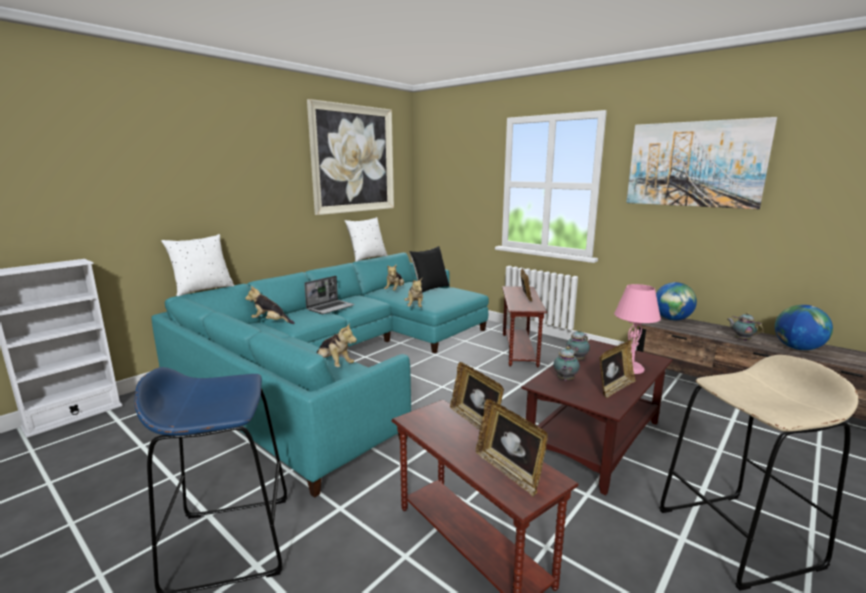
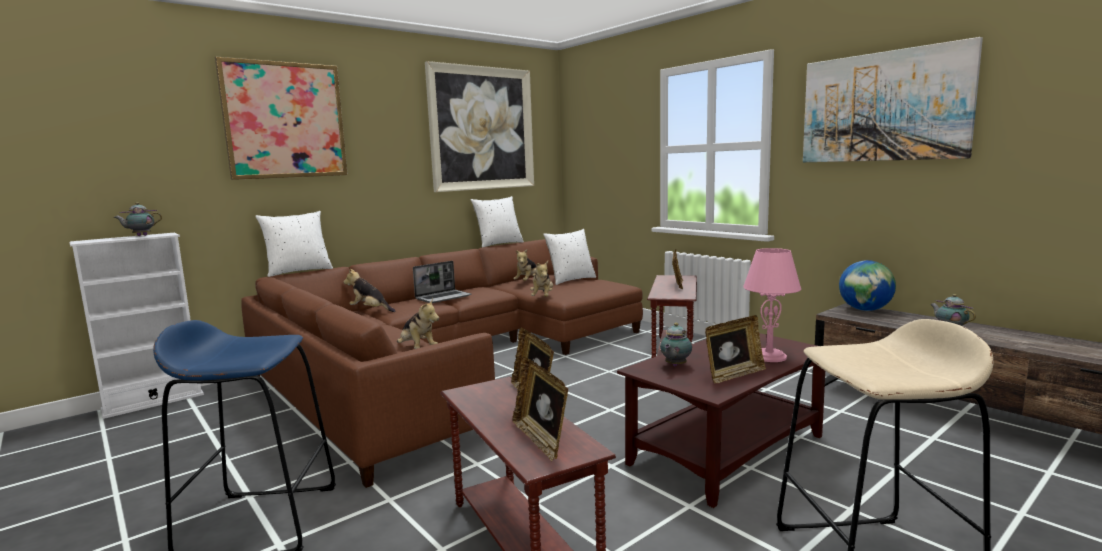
camera: 10 degrees right, 5 degrees down
(185, 151) = (285, 120): none -> picture
(342, 361) = (452, 360): turquoise sofa -> brown sofa
(430, 288) = (571, 280): black pillow -> white pillow
(575, 360) = (702, 347): teapot -> teapot (140, 236)
(797, 348) = (1027, 342): globe -> none

